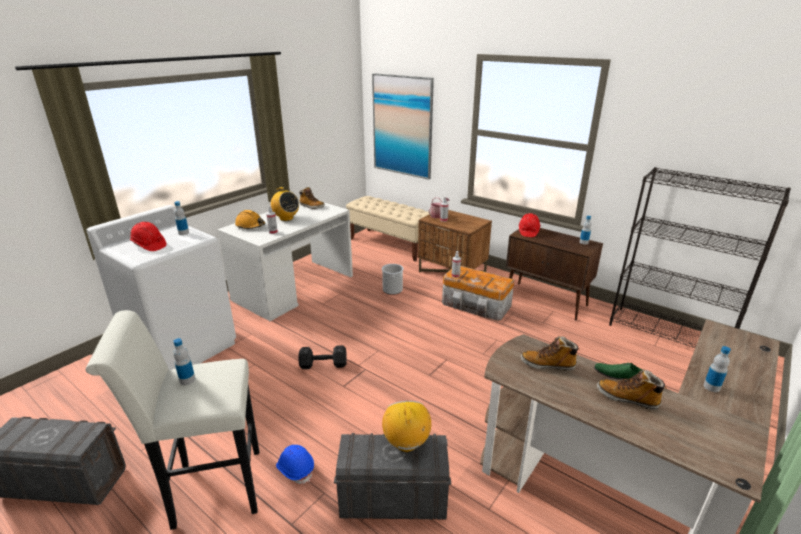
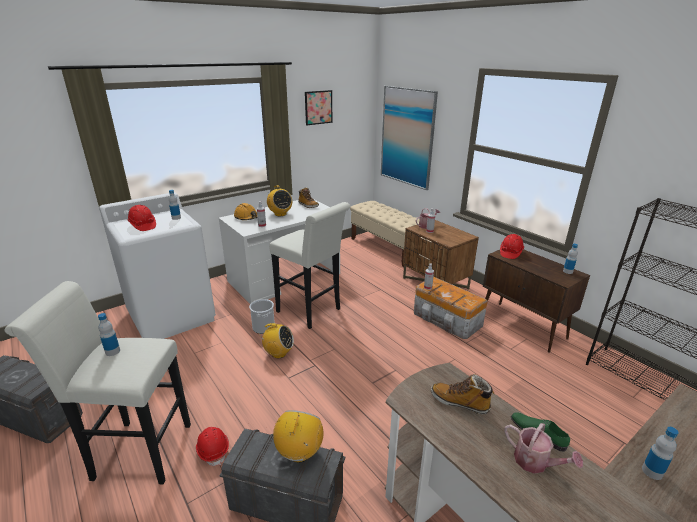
camera: 15 degrees right, 0 degrees up
(295, 469) = (213, 450): blue hard hat -> red hard hat
(308, 99) = (318, 107): none -> picture
(322, 364) = (278, 353): black dumbbell -> radio
(339, 318) = (312, 312): none -> white stool
(392, 290) = (371, 292): bucket -> bucket (263, 327)
(627, 398) = (535, 462): boot -> watering can

